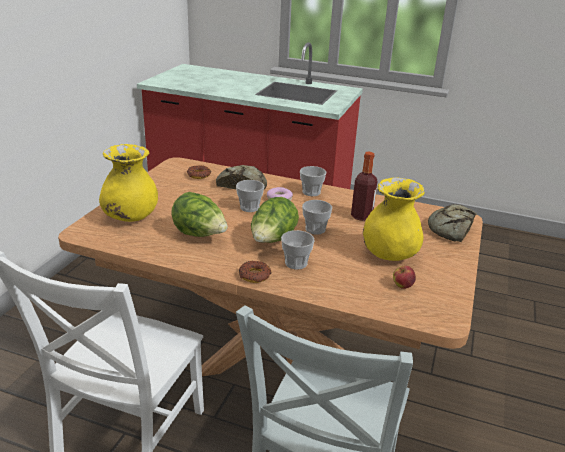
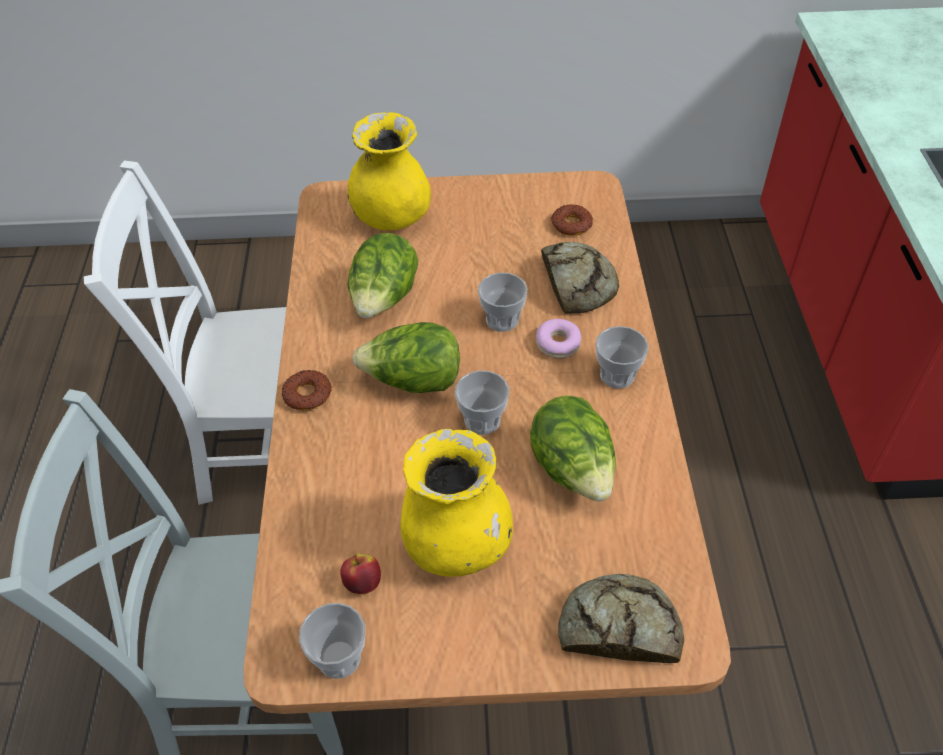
camera: 70 degrees right, 20 degrees up
(296, 263) = (363, 429): cup -> cup (339, 658)
(361, 216) = (573, 470): bottle -> lettuce

